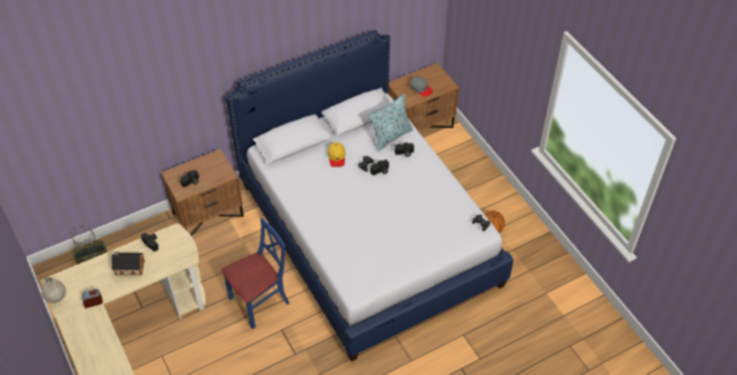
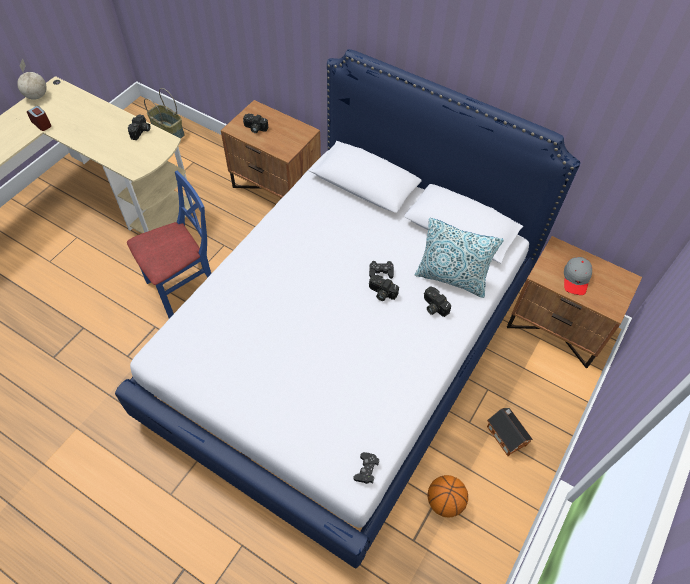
camera: 60 degrees right, 5 degrees up
(129, 267) = (99, 129): toy house -> toy house (505, 434)
(259, 302) = (184, 287): blue chair -> blue chair turned 60 degrees counterclockwise
(336, 157) = (372, 235): yellow cap -> none

